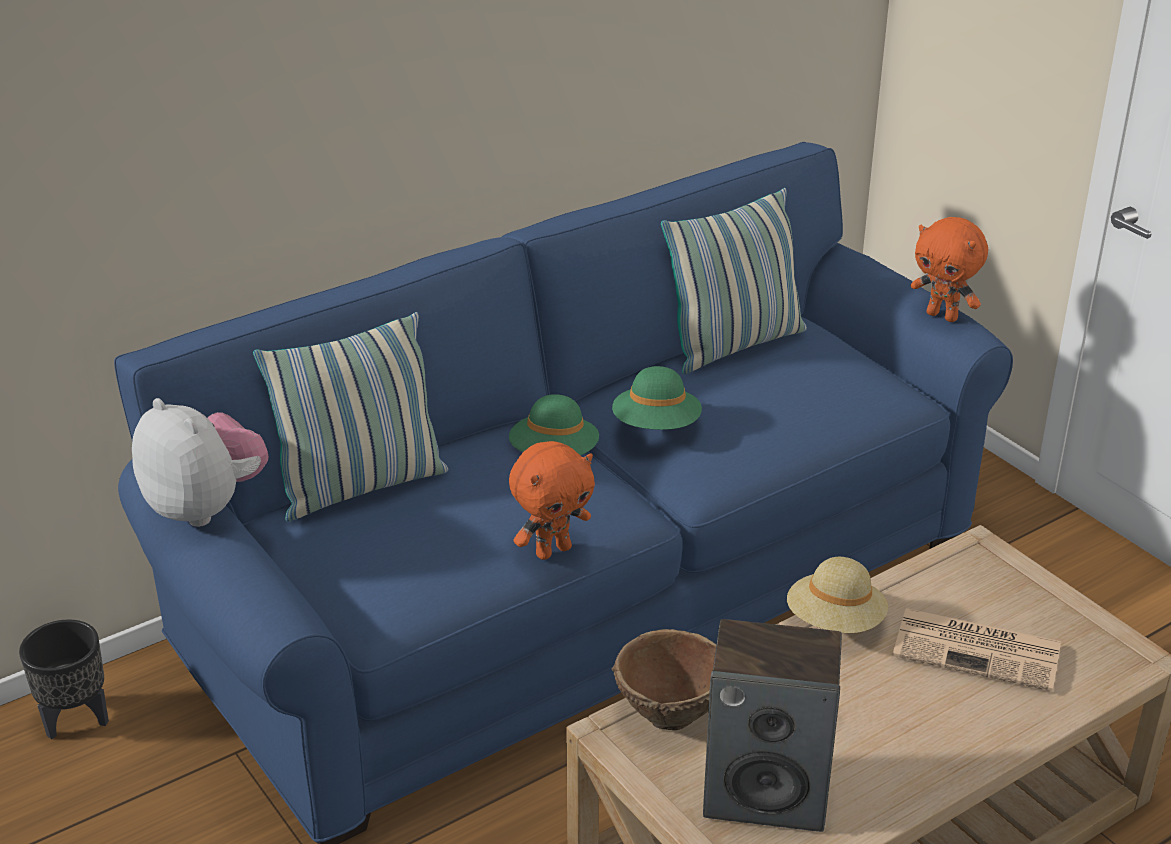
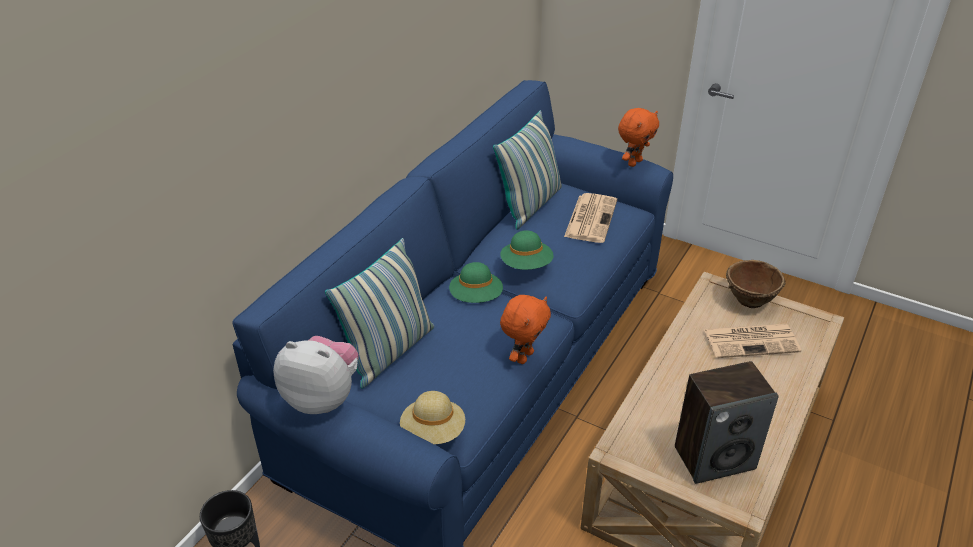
camera: 25 degrees left, 5 degrees up
(669, 712) = (634, 429): brown bowl -> brown bowl (749, 300)
(817, 386) = (590, 218): none -> newspaper
(835, 622) = (677, 348): beige hat -> beige hat (433, 432)
(943, 316) = (634, 162): orange plush toy -> orange plush toy turned 60 degrees counterclockwise

